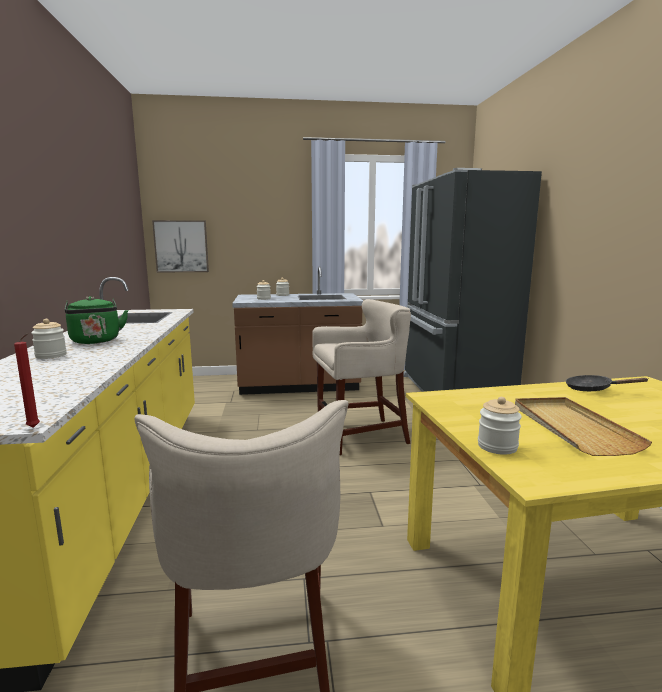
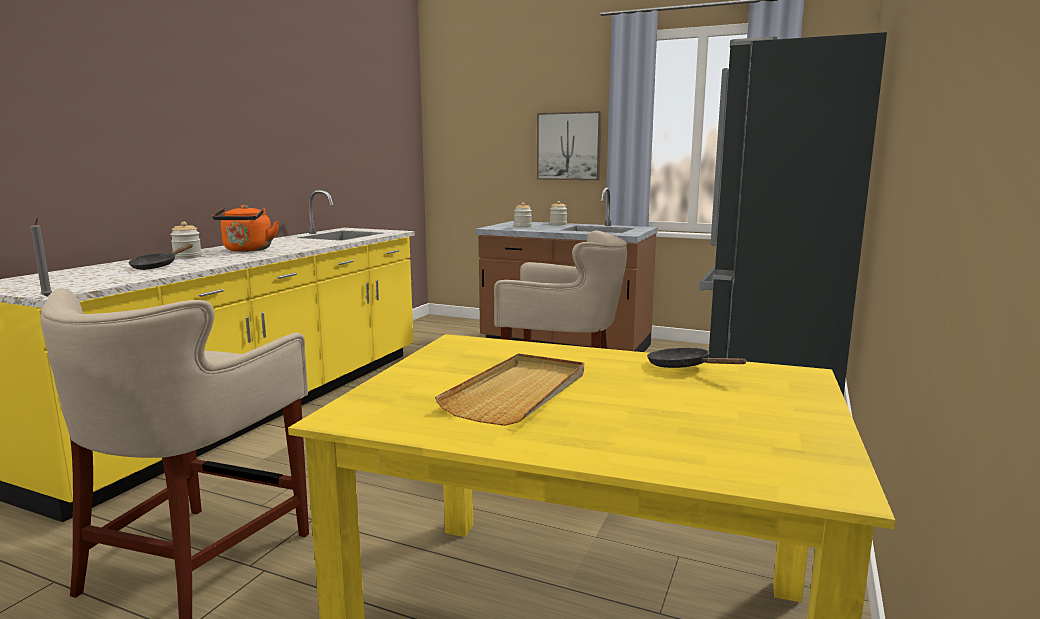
camera: 30 degrees right, 0 degrees up
(35, 427) = (47, 296): red candle -> grey candle
(51, 370) = (157, 266): none -> black frying pan
(96, 341) = (247, 250): green kettle -> orange kettle
(181, 246) = (459, 160): picture -> picture (568, 146)
(497, 446) = (389, 389): jar -> none

